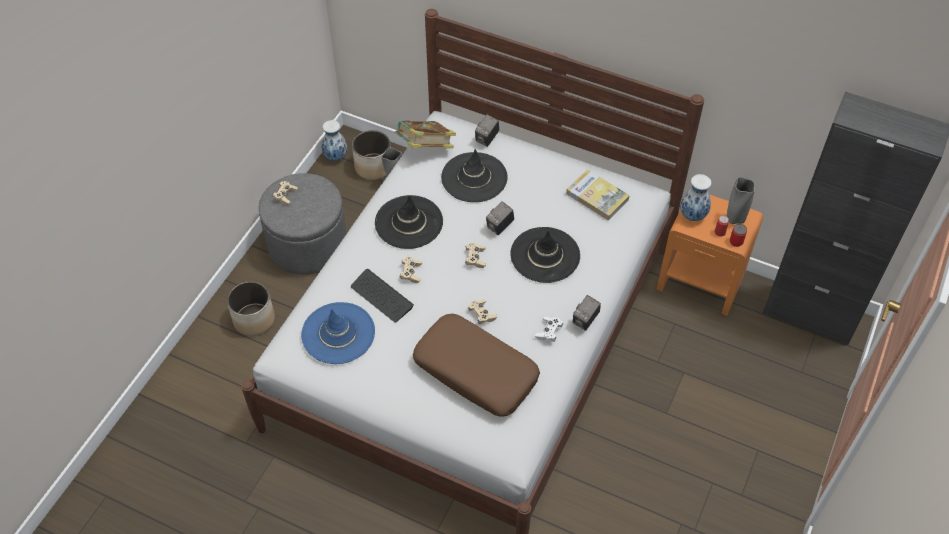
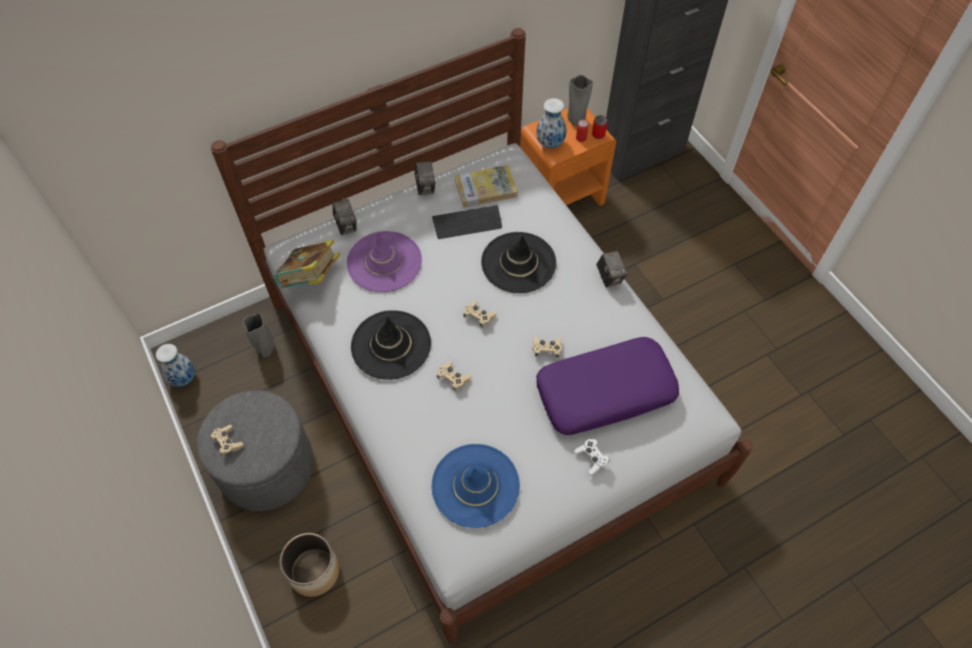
camera: 55 degrees left, 5 degrees up
(373, 167) = (228, 353): planter -> none
(381, 296) = (461, 420): keyboard -> keyboard (467, 223)
(474, 177) = (384, 262): black hat -> purple hat
(476, 371) = (605, 391): brown pillow -> purple pillow
(500, 226) = (458, 276): camera -> camera (425, 187)
(549, 332) = (603, 310): white game controller -> white game controller (591, 459)

